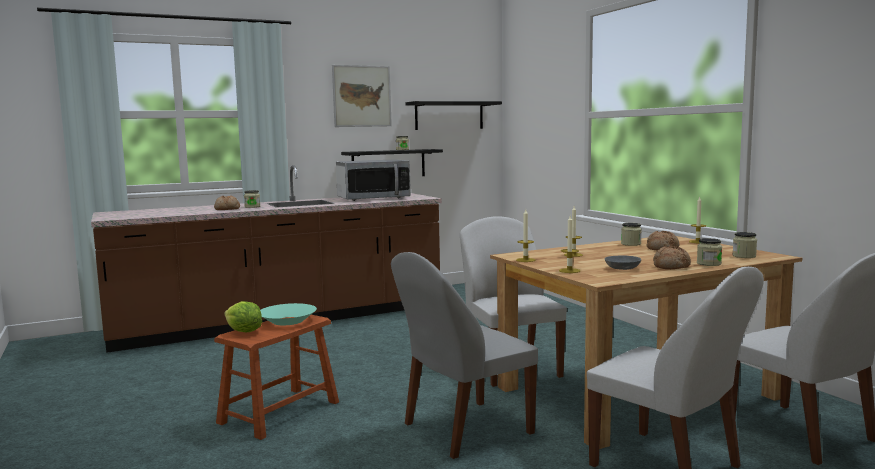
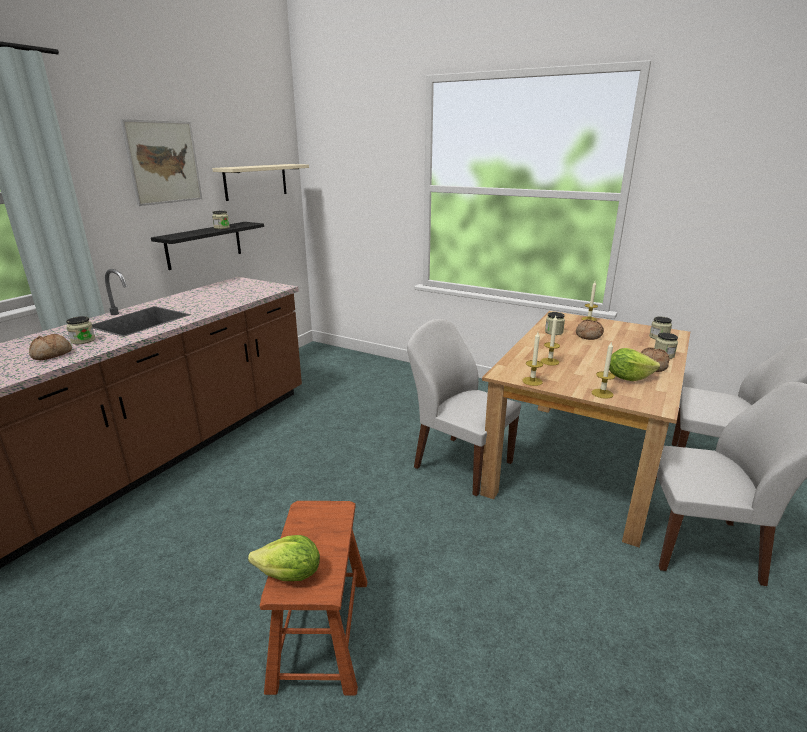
camera: 35 degrees left, 15 degrees up
(288, 321) = (313, 526): turquoise bowl -> none
(373, 198) = (219, 295): microwave -> none
(449, 115) = (256, 181): black shelf -> beige shelf
(464, 430) = (524, 569): grey chair -> none
(622, 268) = (628, 378): grey bowl -> lettuce

